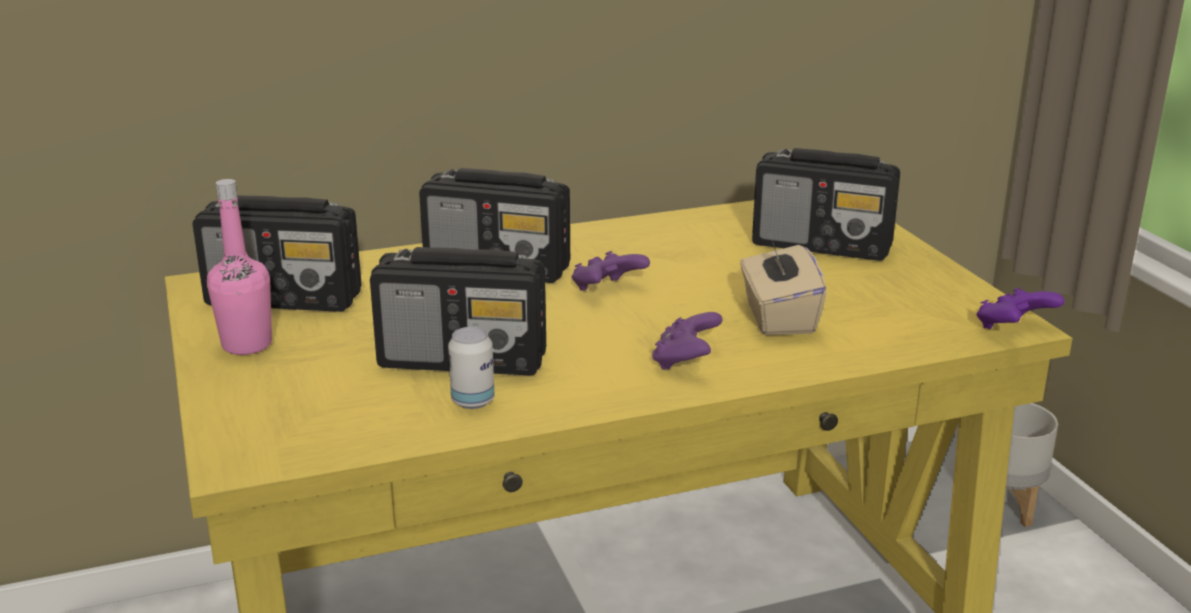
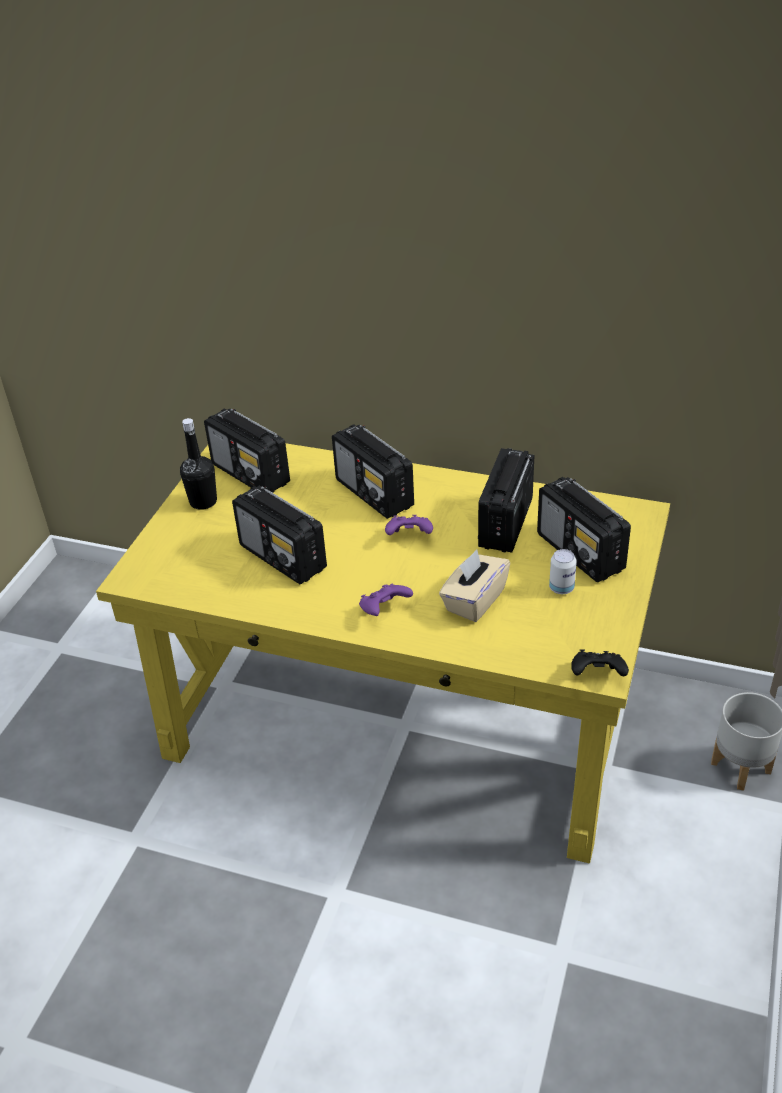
camera: 40 degrees right, 15 degrees up
(247, 345) = (203, 502): pink bottle -> black bottle
(473, 401) = (256, 588): can -> can (561, 588)
(702, 248) = (505, 524): none -> radio
(1013, 329) = (597, 675): purple game controller -> black game controller

